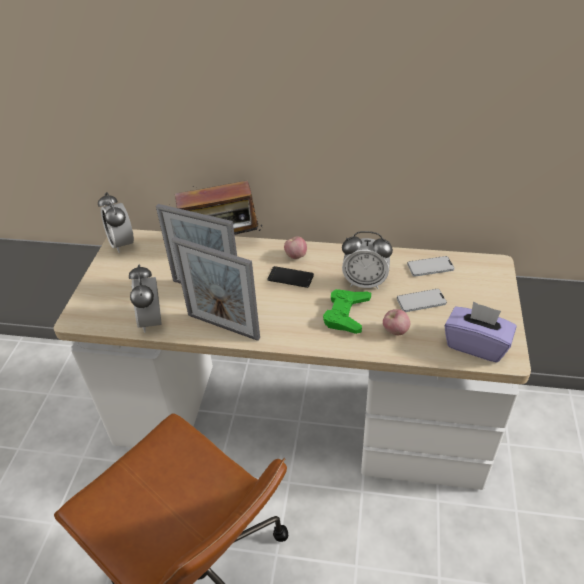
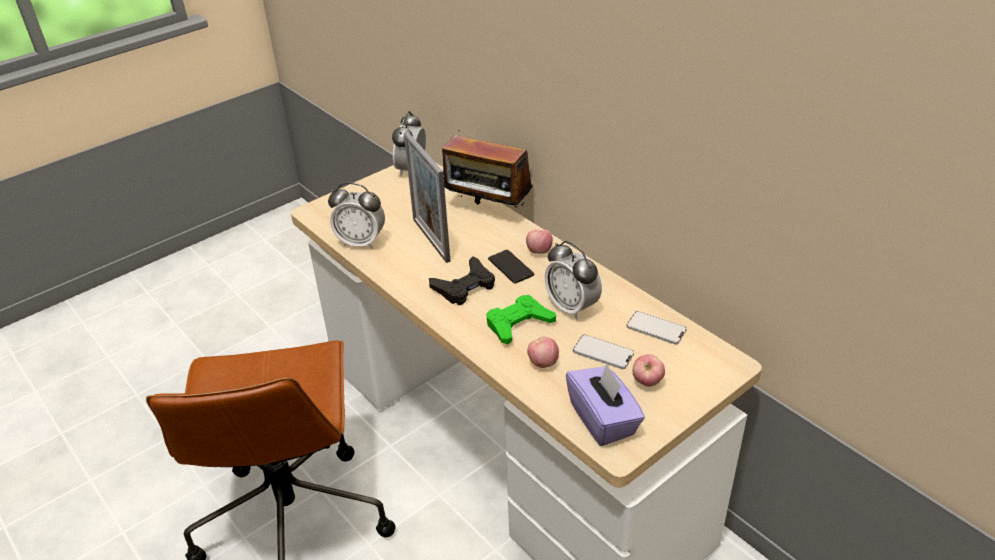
camera: 40 degrees right, 5 degrees down
(152, 321) = (361, 242): alarm clock -> alarm clock turned 105 degrees counterclockwise
(223, 326) = (407, 276): picture frame -> none
(276, 309) = (464, 286): none -> black game controller
(468, 304) = (647, 382): none -> apple

